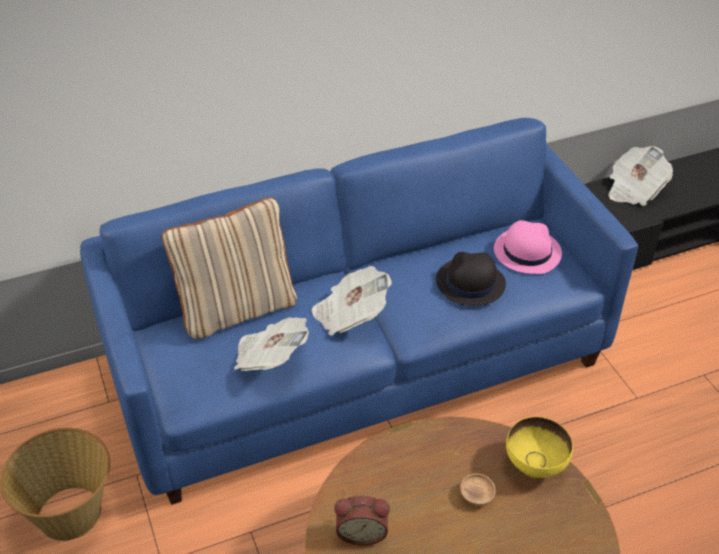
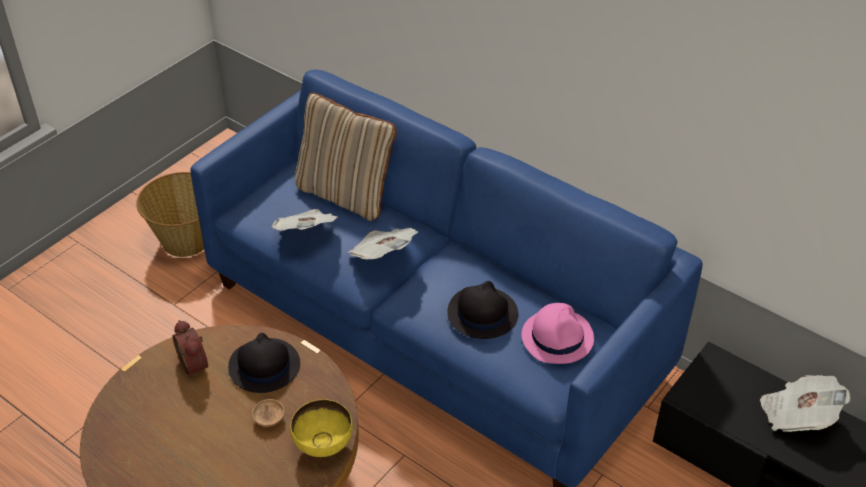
camera: 60 degrees right, 0 degrees up
(403, 474) = (263, 366): none -> black hat

